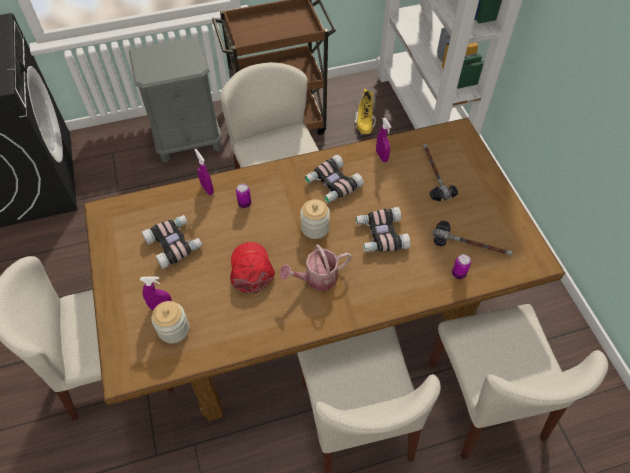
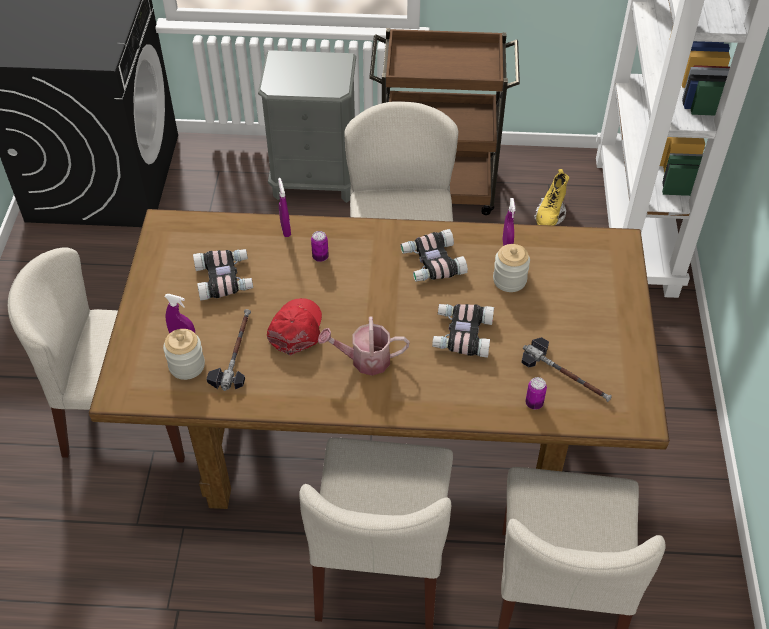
camera: 20 degrees right, 5 degrees down
(315, 228) = (388, 305): jar -> jar (509, 280)
(434, 174) = (561, 284): hammer -> hammer (235, 352)

